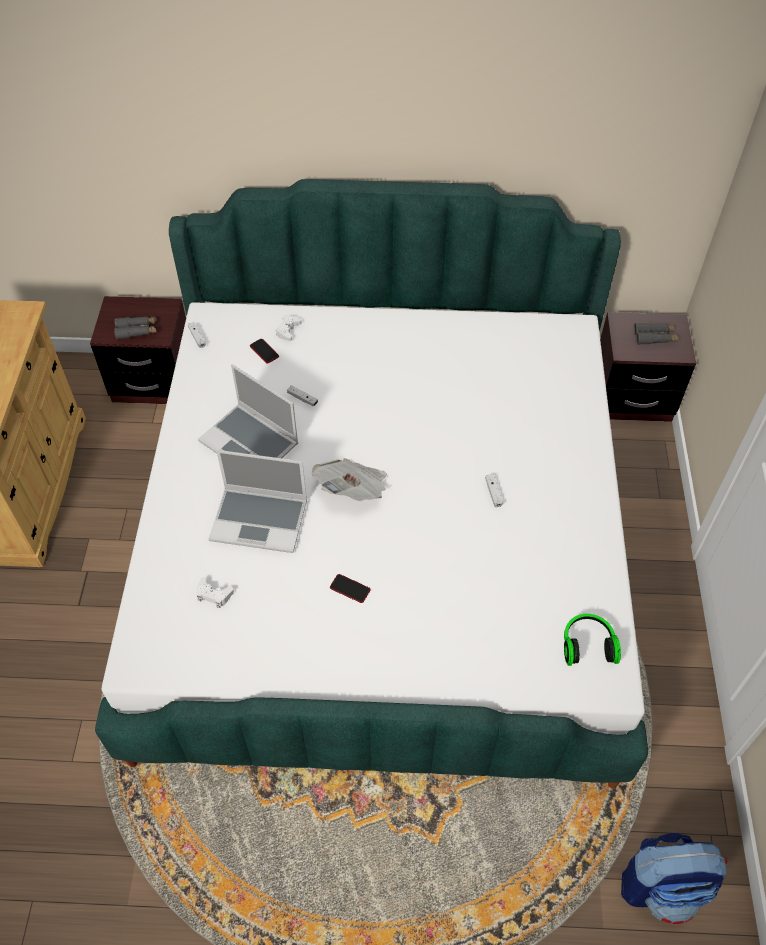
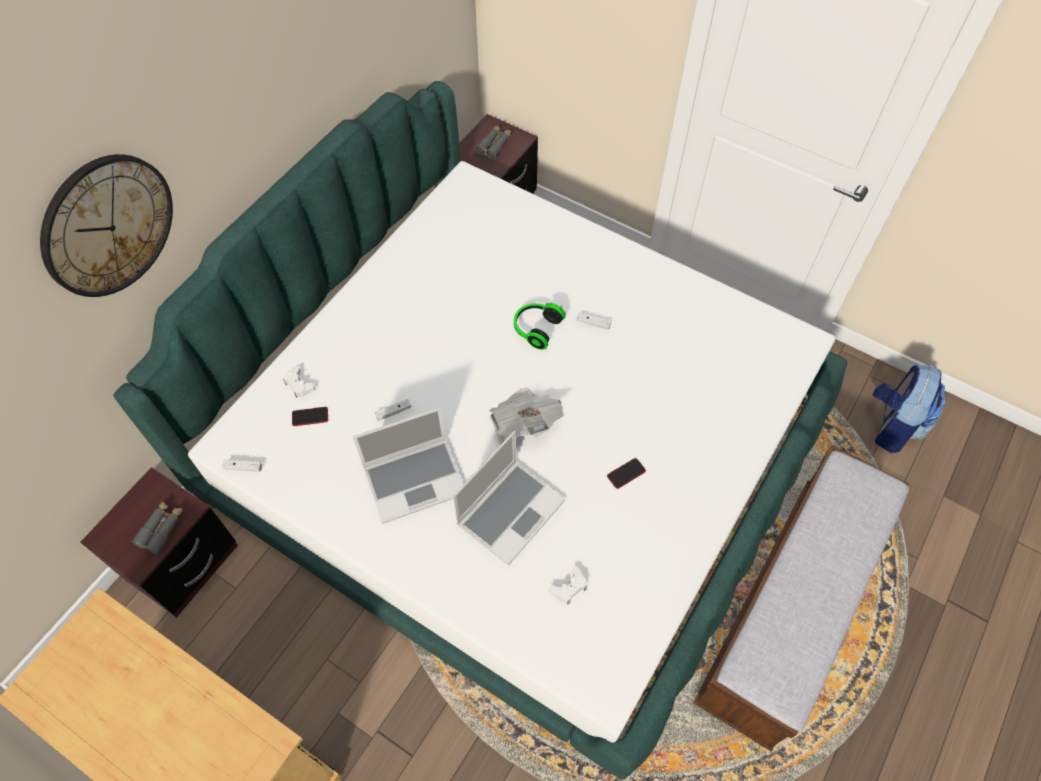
camera: 60 degrees left, 5 degrees up
(231, 100) = (107, 225): none -> wall clock
(367, 855) = (787, 609): none -> bench
(587, 644) = (765, 338): headphones -> headphones (536, 329)

